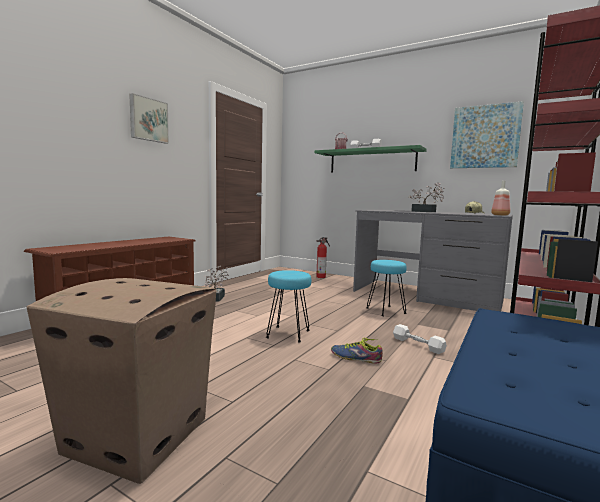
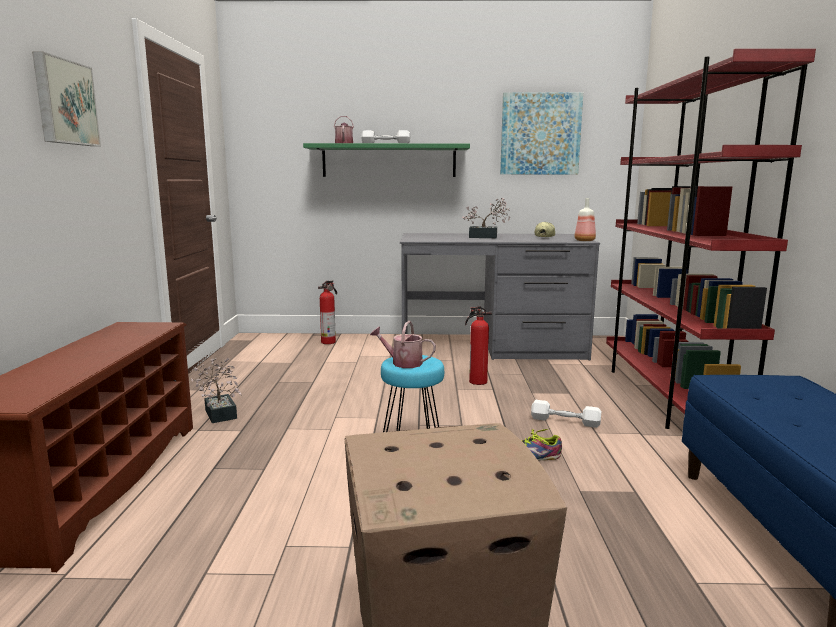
camera: 30 degrees left, 5 degrees up
(282, 273) = (403, 363): none -> watering can
(385, 311) = (476, 381): turquoise stool -> fire extinguisher

